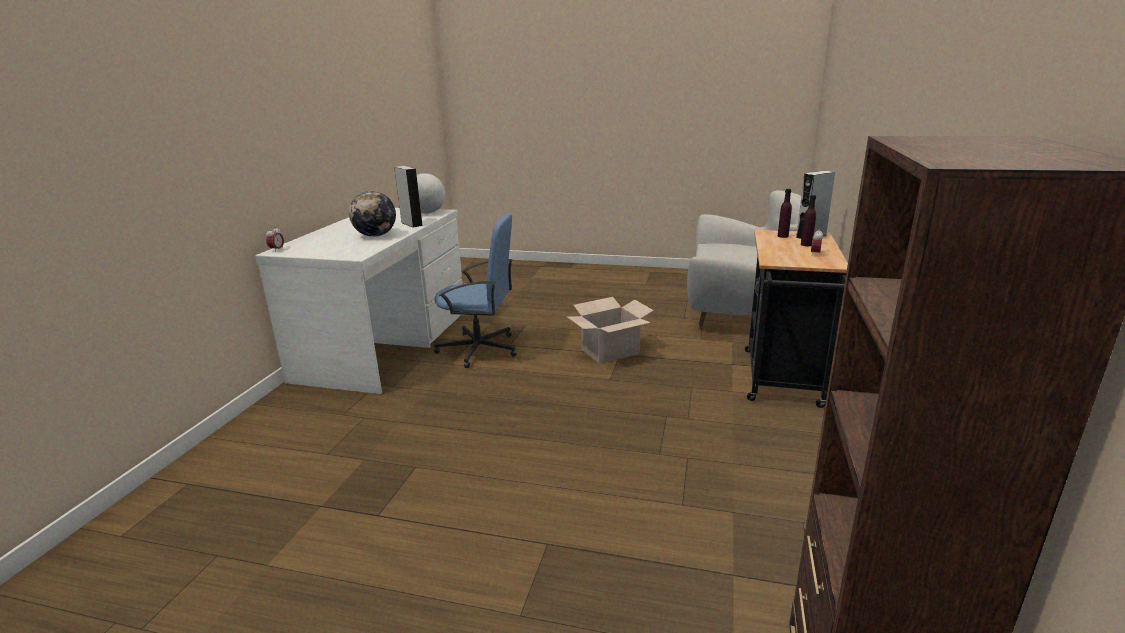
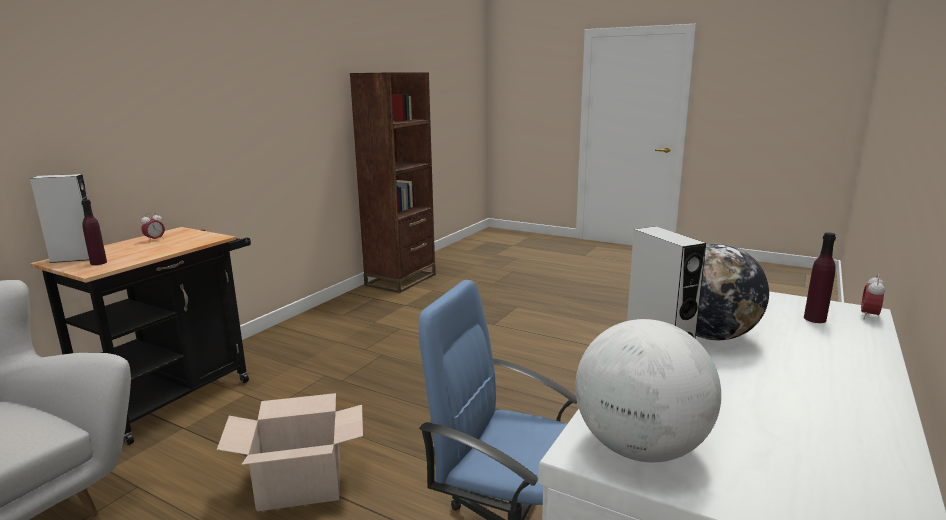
camera: 165 degrees left, 5 degrees down
(806, 244) = (122, 250): purple bottle -> purple bottle (814, 319)

